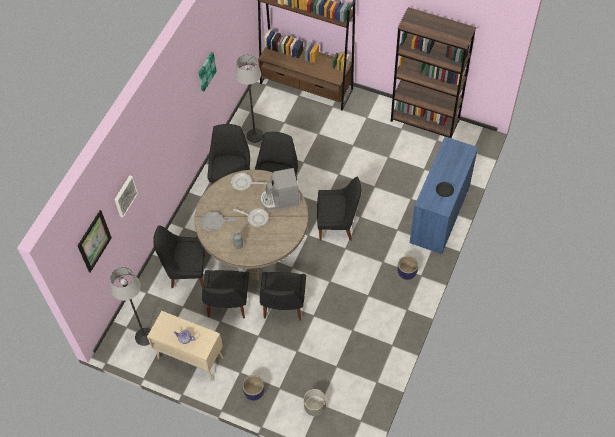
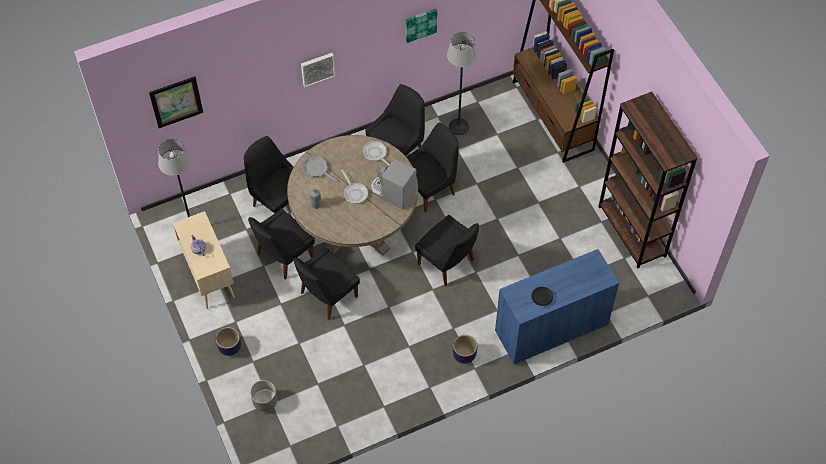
camera: 40 degrees right, 0 degrees up
(124, 195) = (239, 82): picture -> picture (317, 68)

